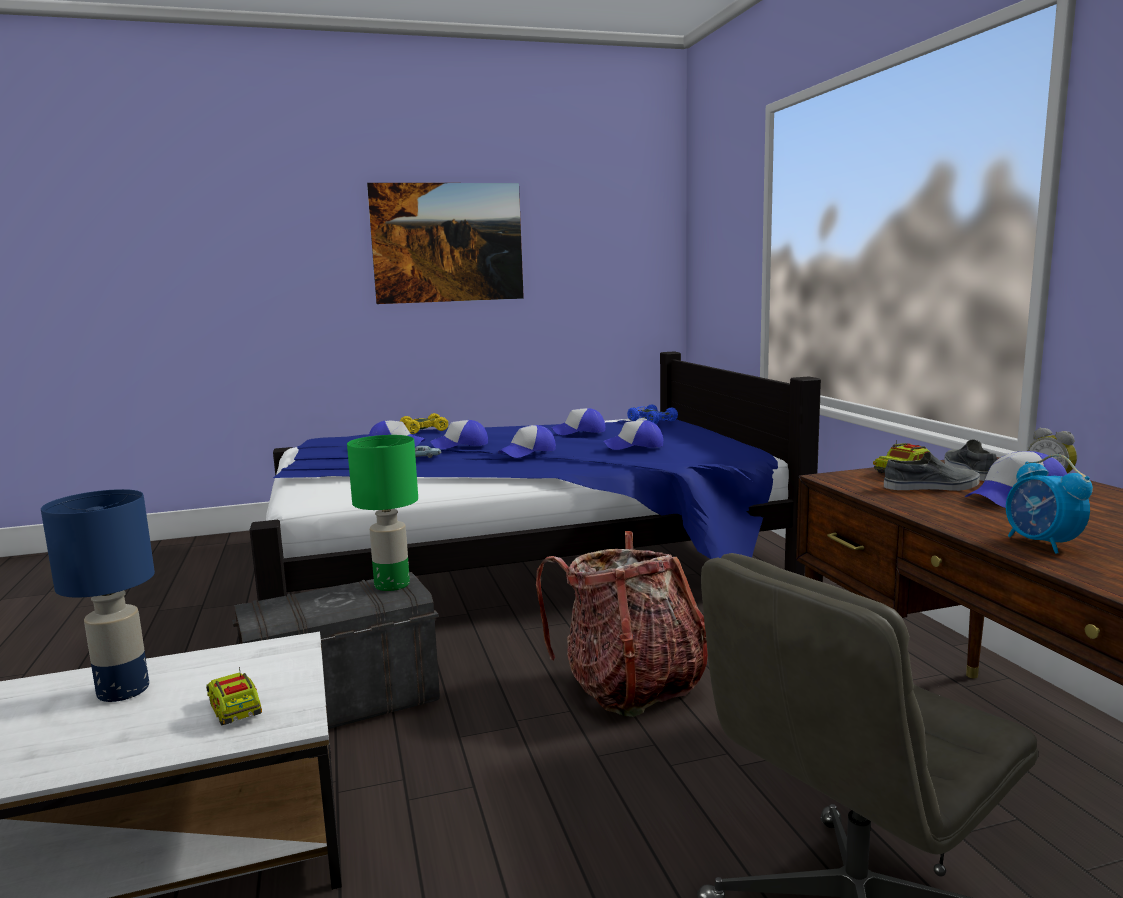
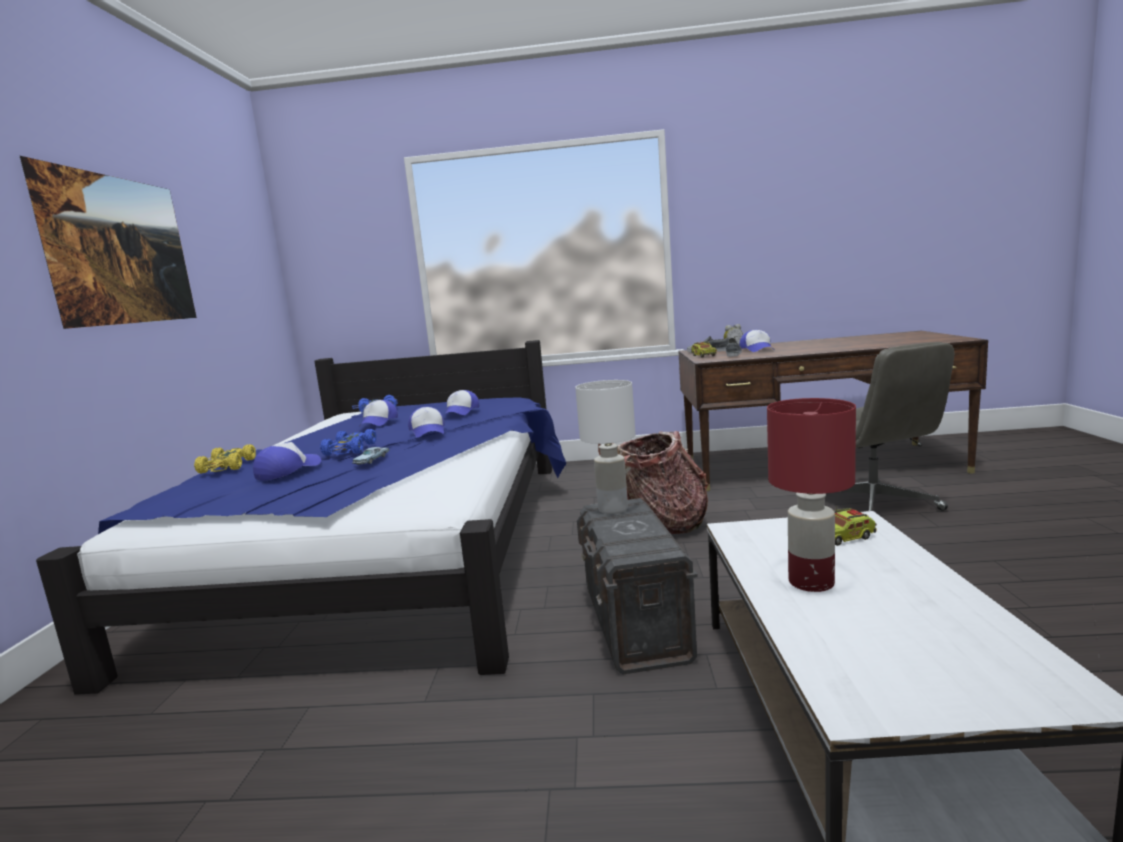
camera: 70 degrees left, 0 degrees up
(123, 690) = (810, 582): blue table lamp -> red table lamp
(392, 584) = (612, 509): green table lamp -> white table lamp
(460, 445) = (350, 449): cap -> blue toy car
(1042, 544) = (823, 349): alarm clock -> none

